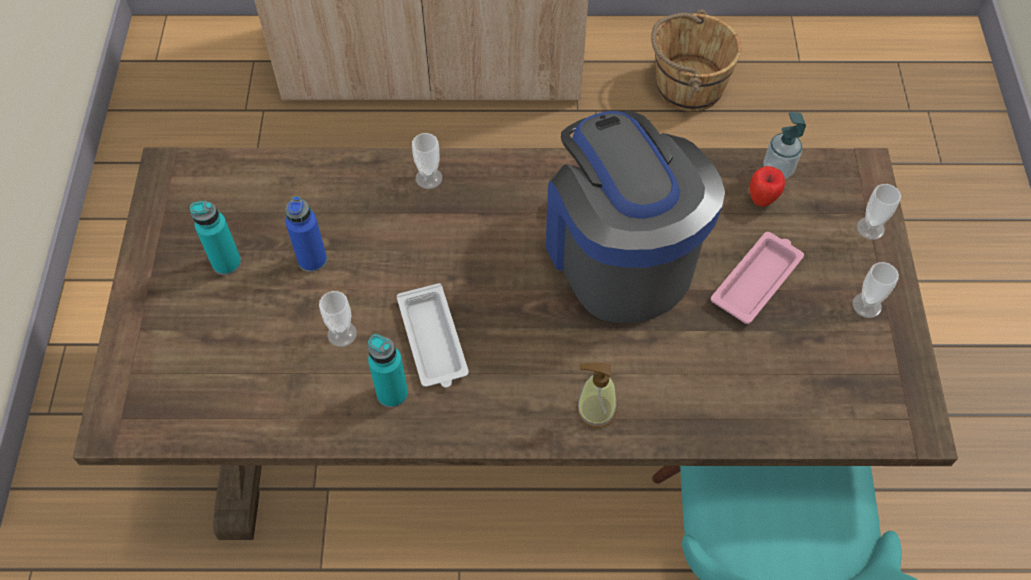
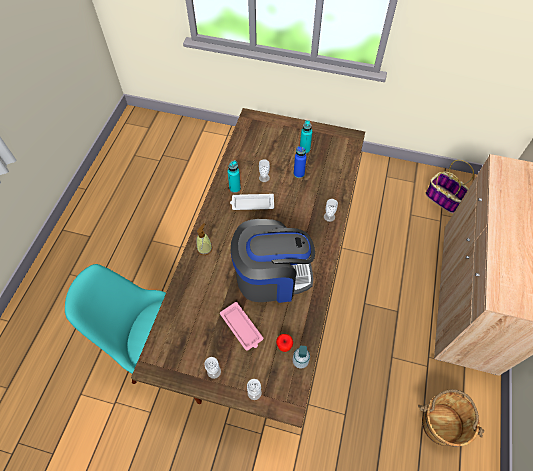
camera: 105 degrees right, 0 degrees up
(202, 107) = (444, 199): none -> basket

